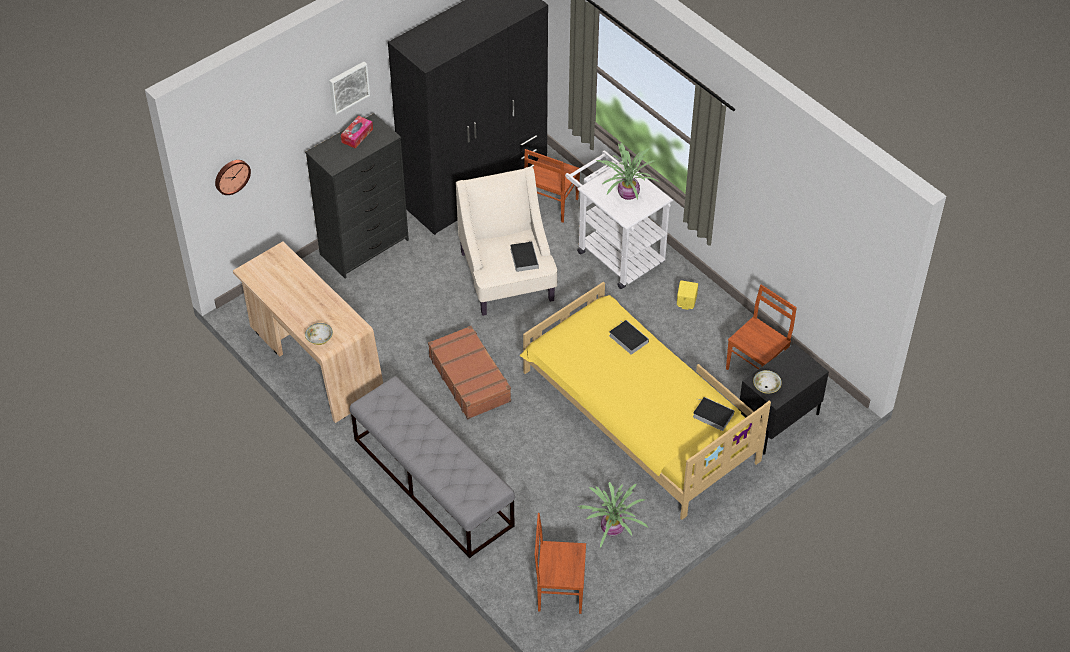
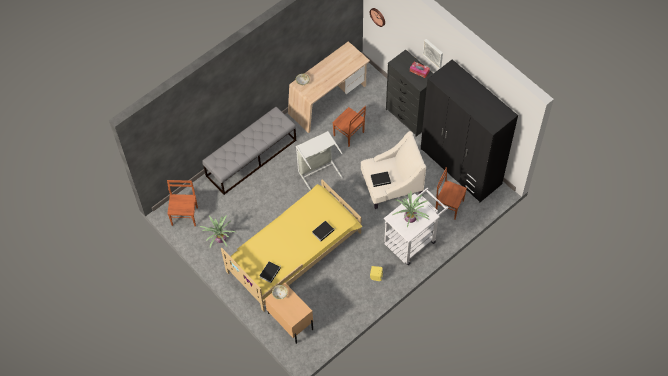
camera: 90 degrees right, 10 degrees up
(470, 378) = (318, 171): brown suitcase -> grey laundry basket
(756, 369) = (328, 312): brown chair -> brown chair (349, 134)
(777, 422) = (290, 321): black nightstand -> beige nightstand

